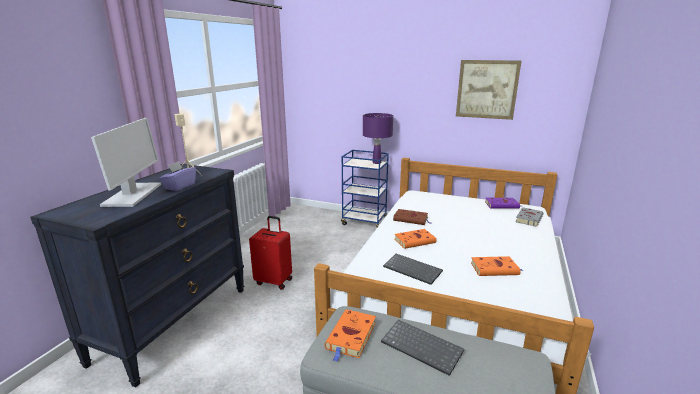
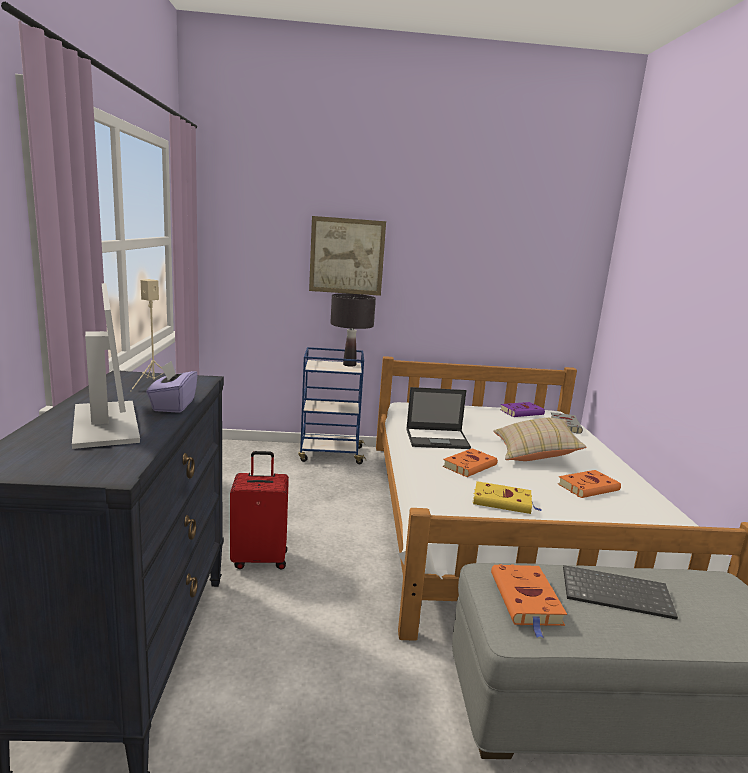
camera: 25 degrees left, 5 degrees down
(376, 162) = (349, 365): purple table lamp -> black table lamp
(411, 219) = (438, 439): brown book -> laptop
(413, 269) = (503, 502): keyboard -> yellow book
(476, 238) = (534, 454): none -> beige pillow
(487, 89) = (495, 265): picture -> picture (347, 256)

